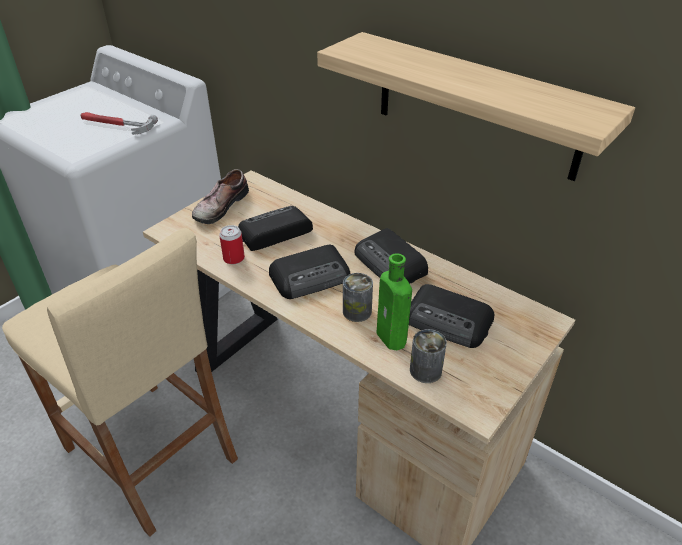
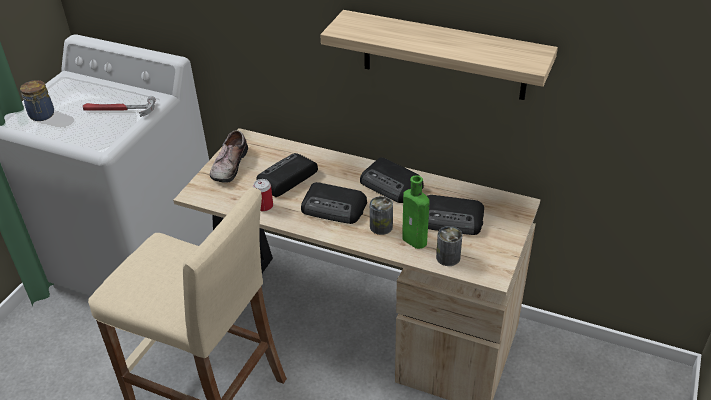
camera: 15 degrees left, 0 degrees up
(40, 118) = (42, 116): none -> jar
(311, 277) = (334, 208): radio -> radio turned 60 degrees clockwise

